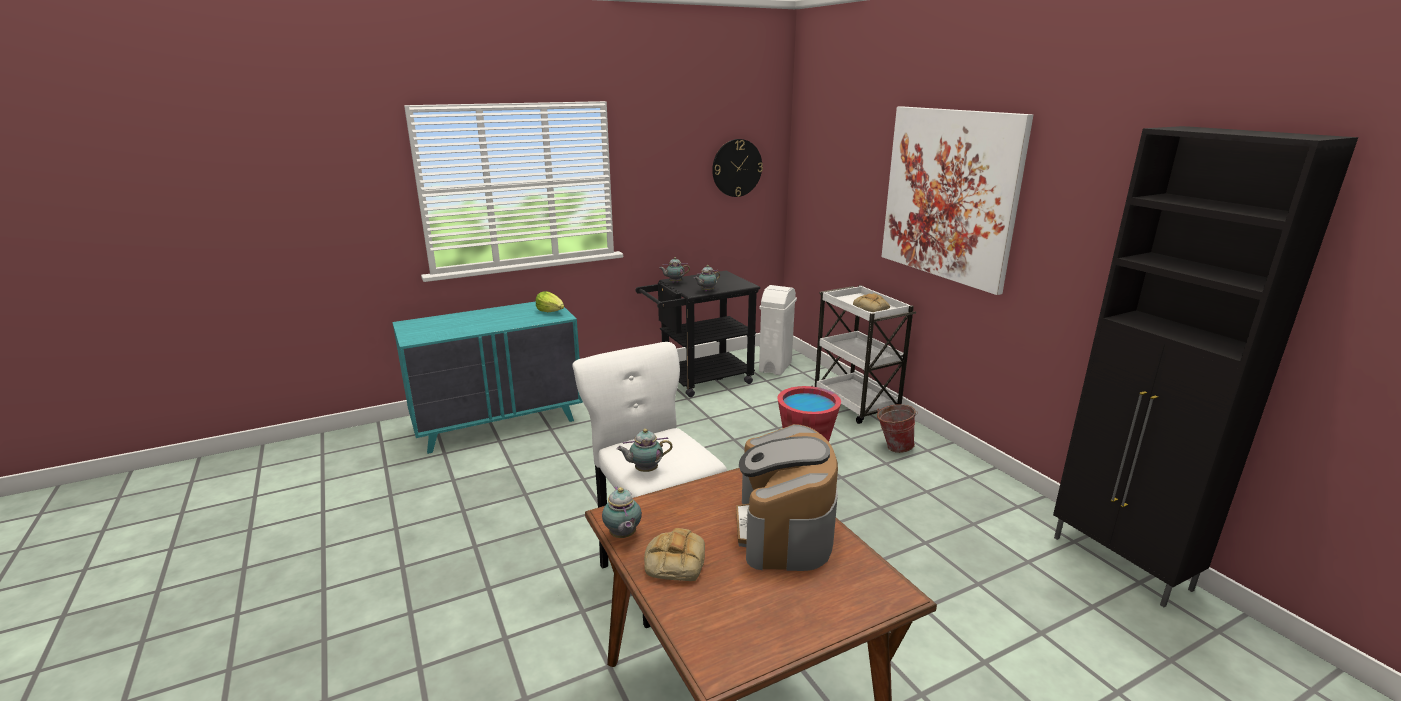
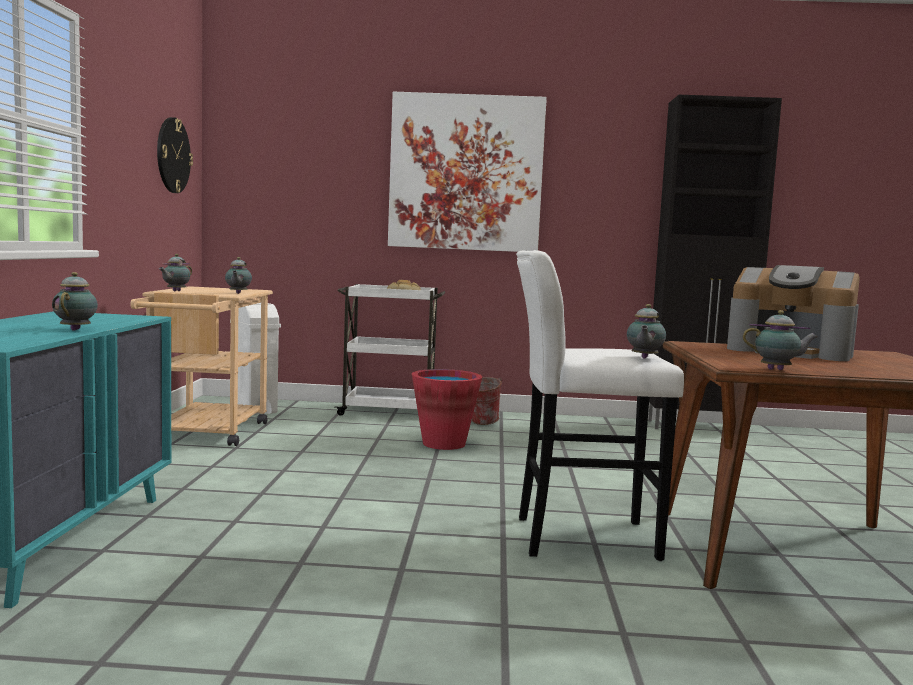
camera: 60 degrees left, 15 degrees down
(486, 327) = (76, 329): none -> teapot
(551, 311) = (107, 316): lettuce -> none
(674, 560) = (828, 368): bread -> none
(699, 380) = (205, 434): black cart -> beige cart

